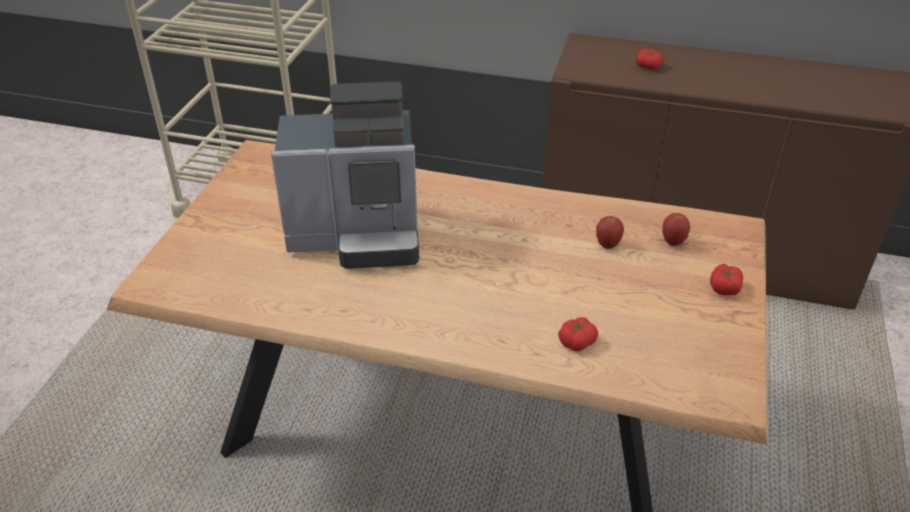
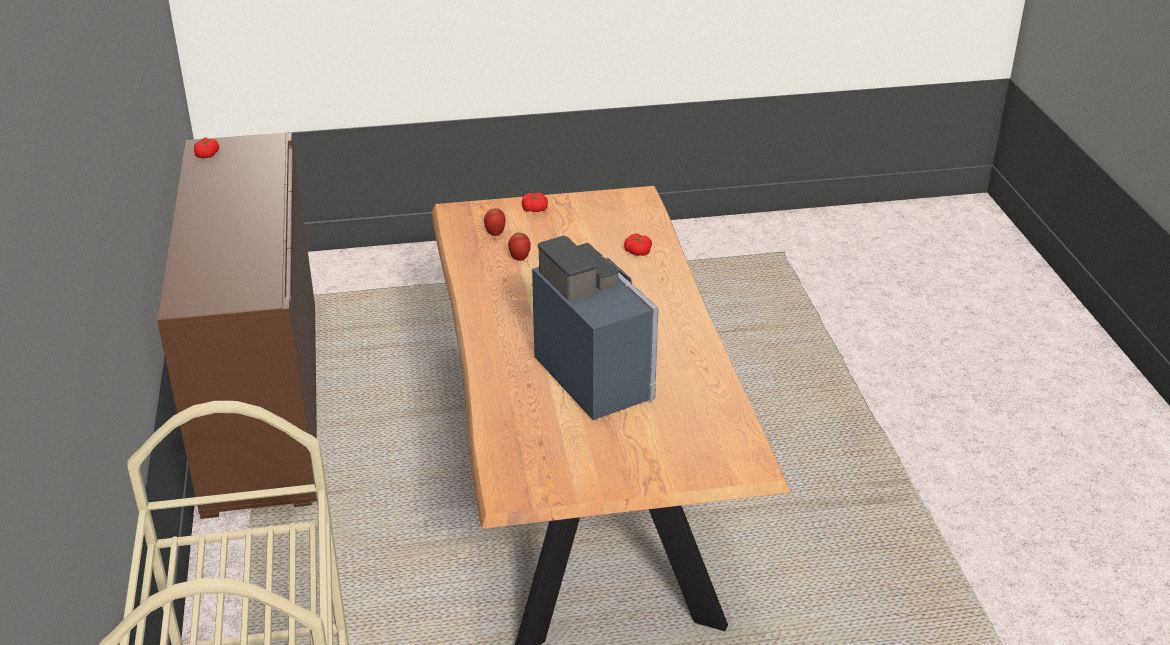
camera: 115 degrees left, 5 degrees down
(648, 66) = (229, 259): tomato -> tomato (207, 154)

